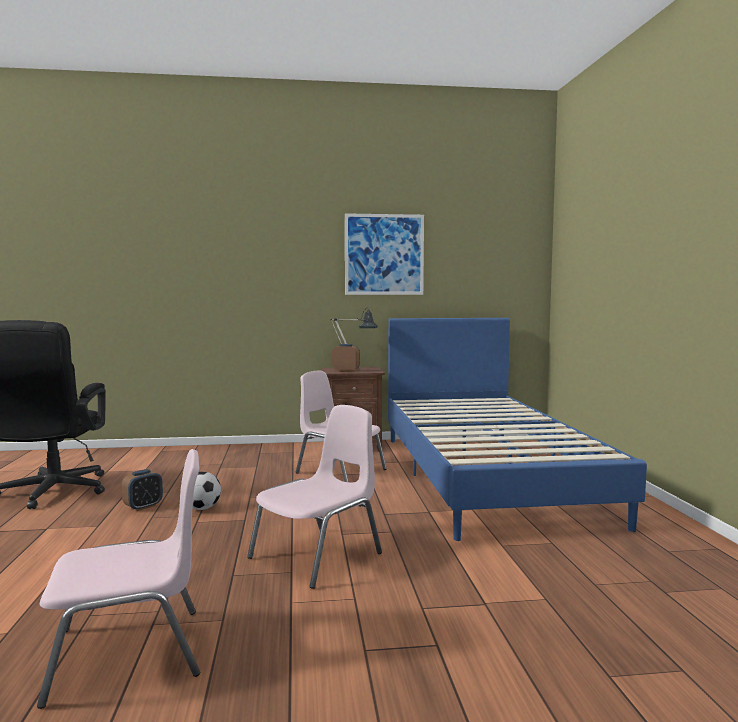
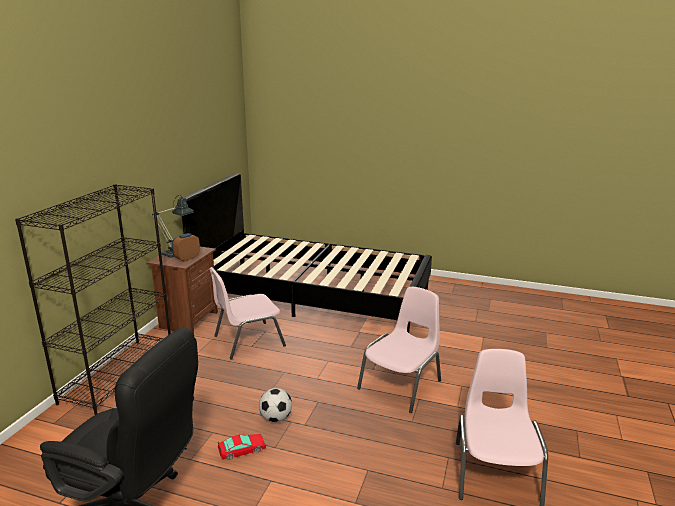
camera: 65 degrees left, 15 degrees up
(143, 506) = (242, 450): alarm clock -> toy car
(239, 449) = (119, 374): none -> black bookcase
(318, 556) = (401, 384): pink chair -> pink chair turned 60 degrees clockwise
(384, 254) = (168, 139): picture -> none
(485, 475) = (312, 296): blue bed -> black bed

